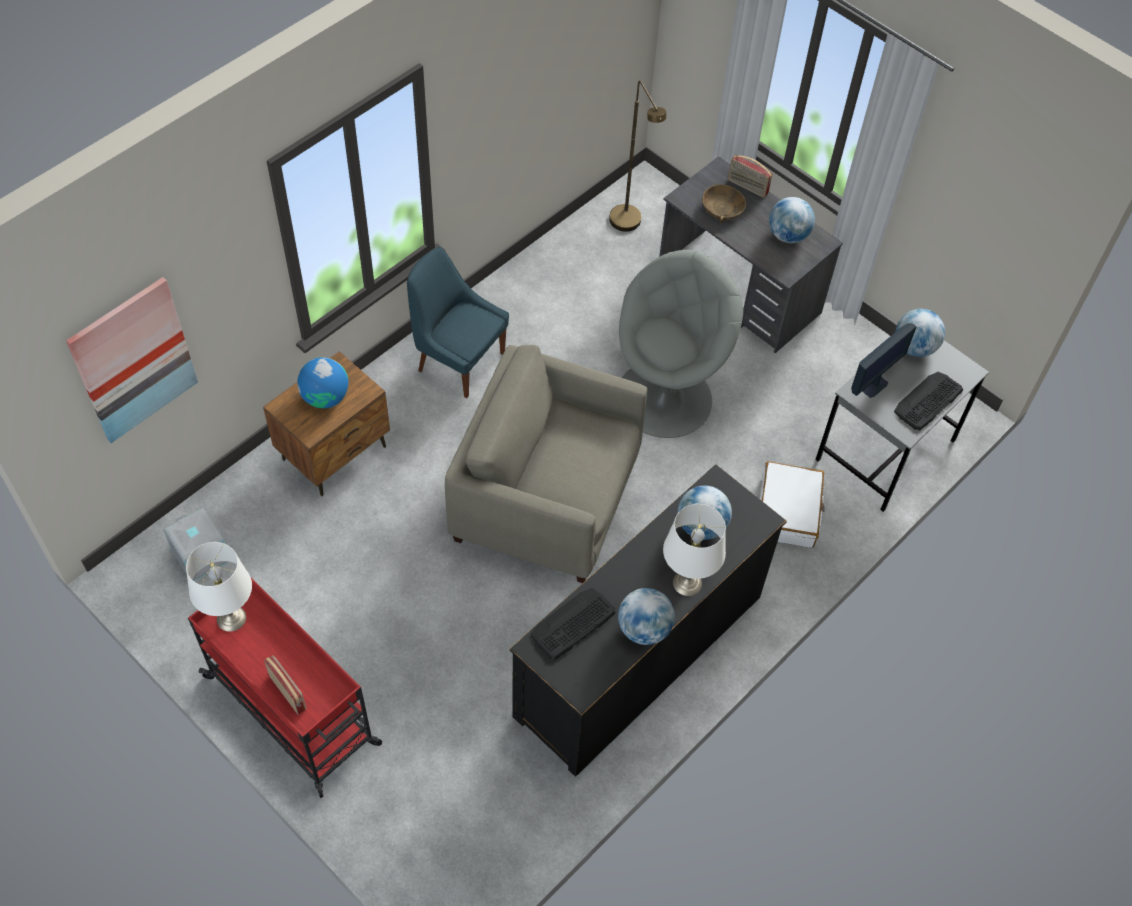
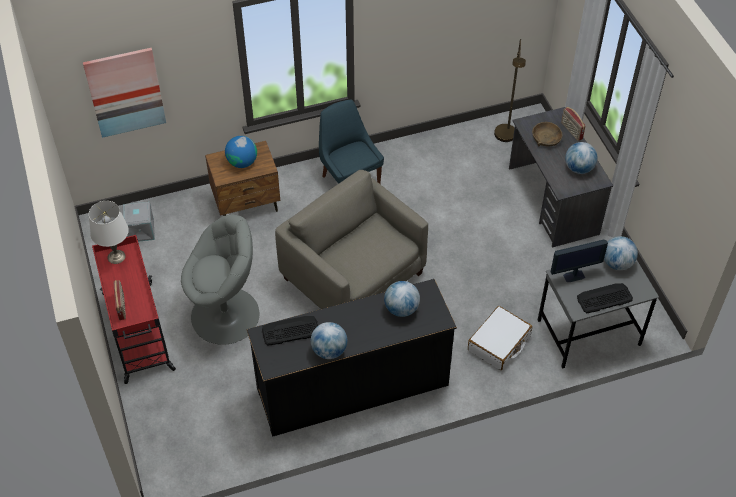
camera: 30 degrees right, 5 degrees down
(666, 397) = (464, 247): grey armchair -> grey armchair (226, 315)
(687, 582) = (372, 336): white table lamp -> none

